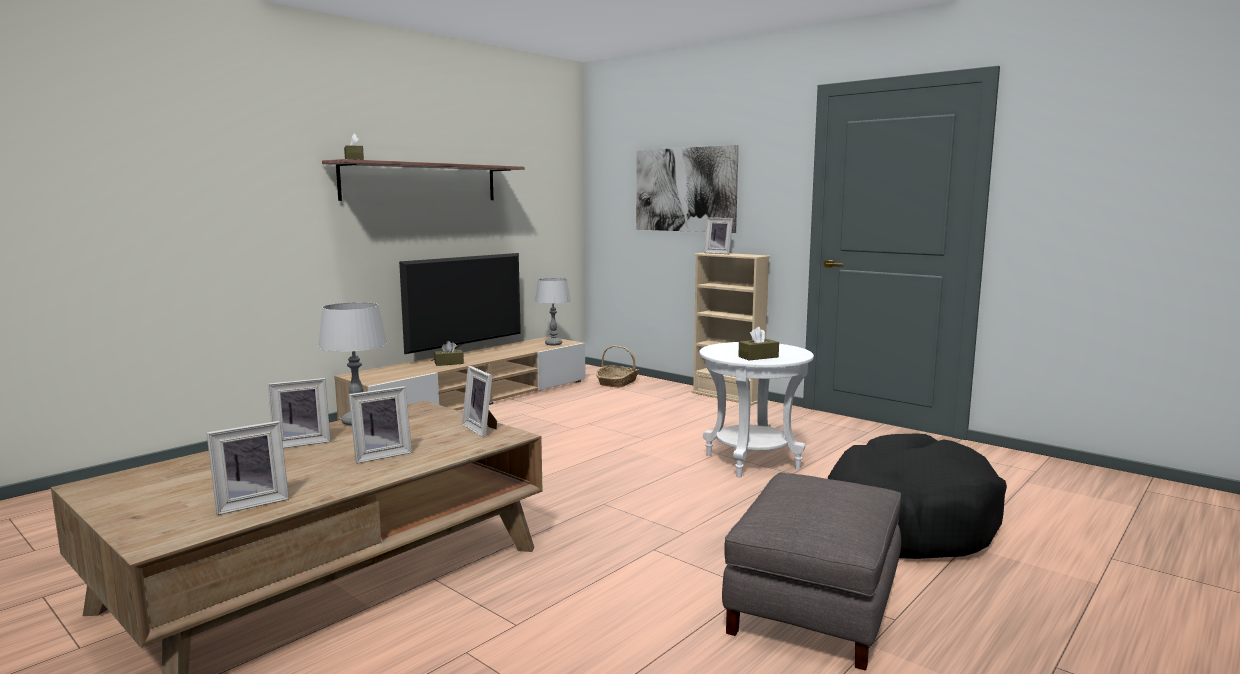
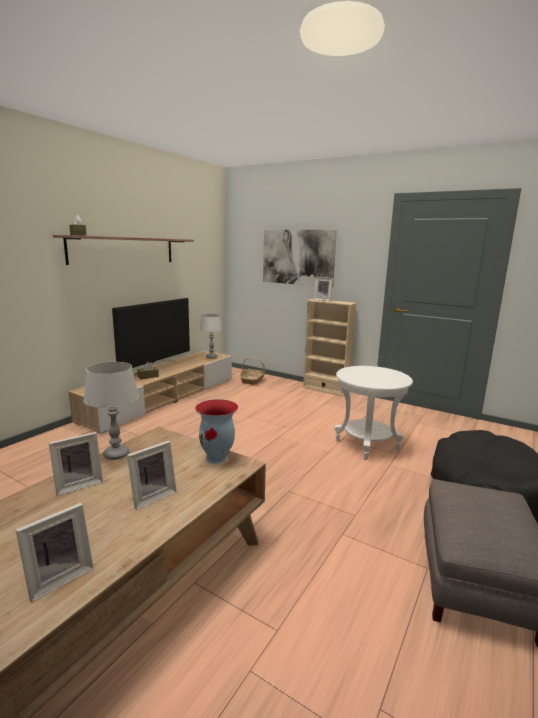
camera: 10 degrees left, 5 degrees up
(482, 429) = (218, 458): picture frame -> vase
(758, 357) = (379, 381): brown tissue box -> none

